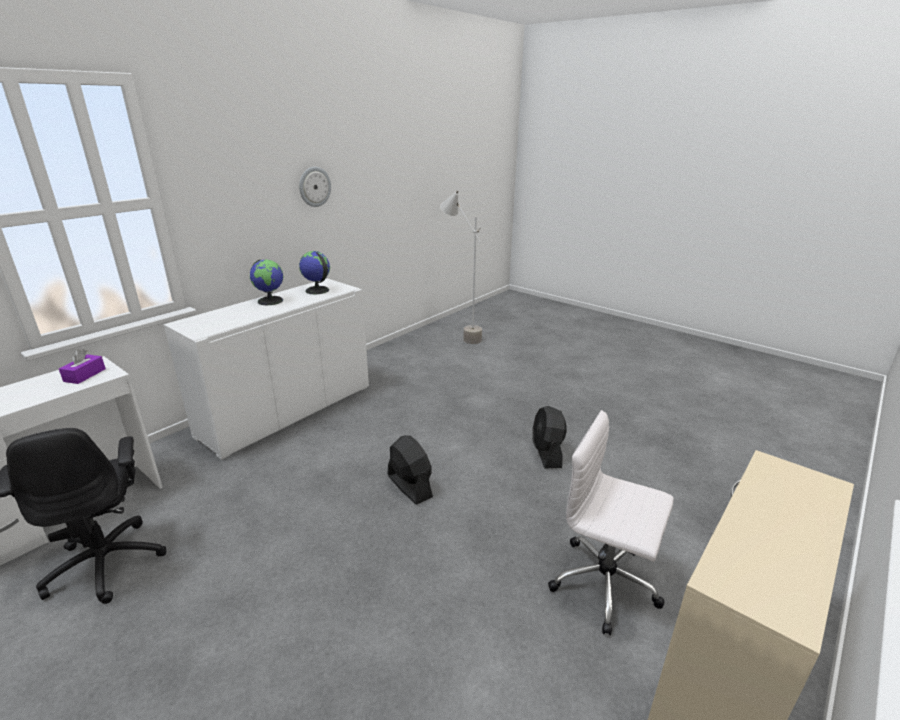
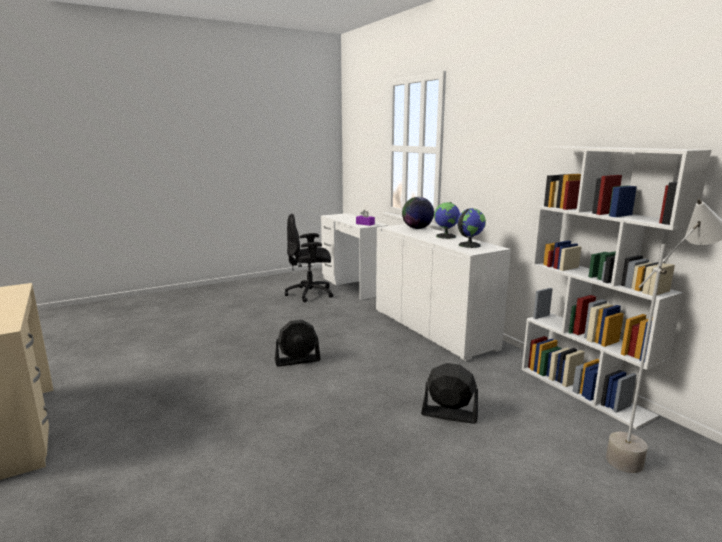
camera: 110 degrees right, 10 degrees down
(215, 317) = (417, 228): none -> globe
(314, 186) = (542, 158): wall clock -> none
(398, 345) = (584, 391): none -> white bookcase
(547, 453) = (279, 435): black fan -> black fan (449, 414)
(606, 584) = (124, 411): white office chair -> none

